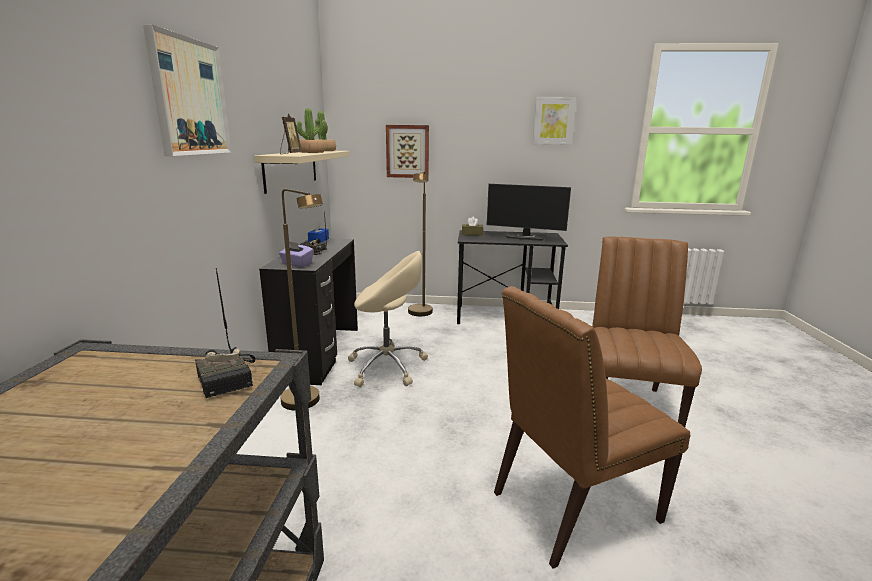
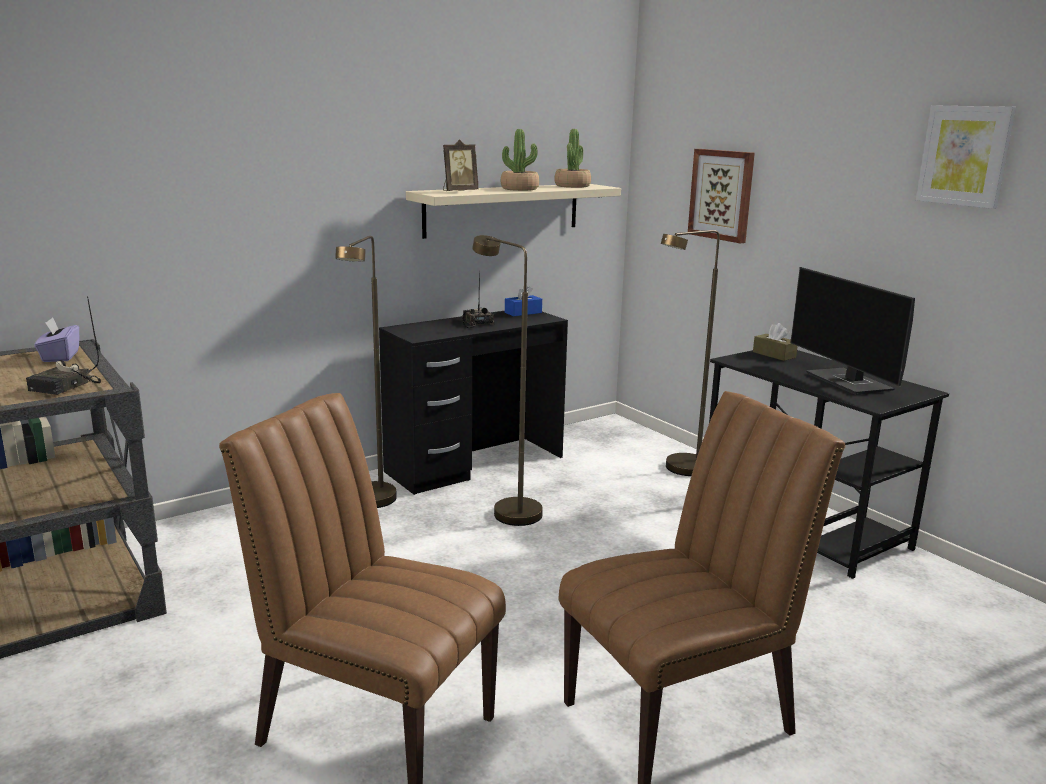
camera: 50 degrees right, 0 degrees up
(189, 97) = (286, 131): picture -> none
(297, 264) = (418, 332): purple tissue box -> purple tissue box (60, 356)
(389, 366) = (508, 510): beige office chair -> brown floor lamp

